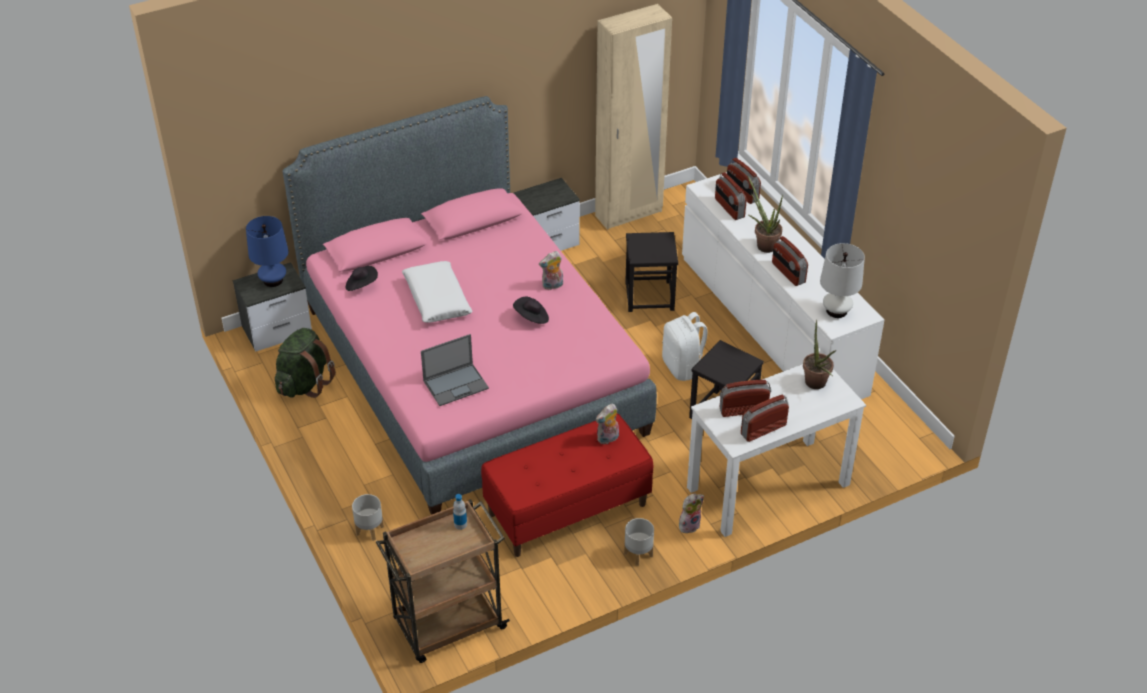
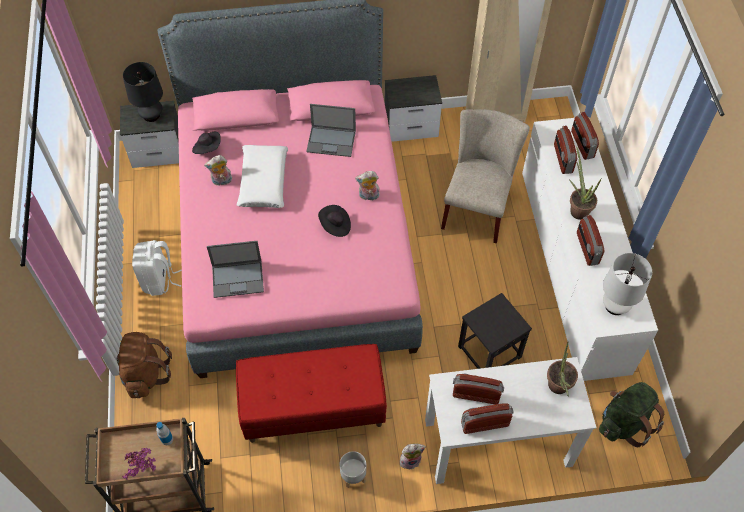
camera: 20 degrees right, 15 degrees up
(273, 280) = (151, 115): blue table lamp -> black table lamp
(305, 383) = (157, 211): green backpack -> green backpack (624, 422)
(370, 530) = (145, 374): grey planter -> brown backpack
(452, 554) = (145, 470): none -> potted plant
(490, 249) = (332, 141): none -> laptop
(608, 439) = (355, 369): plush toy -> plush toy (221, 181)
(649, 296) = (477, 207): black stool -> beige chair
(683, 367) = (475, 291): white backpack -> white backpack (159, 280)

